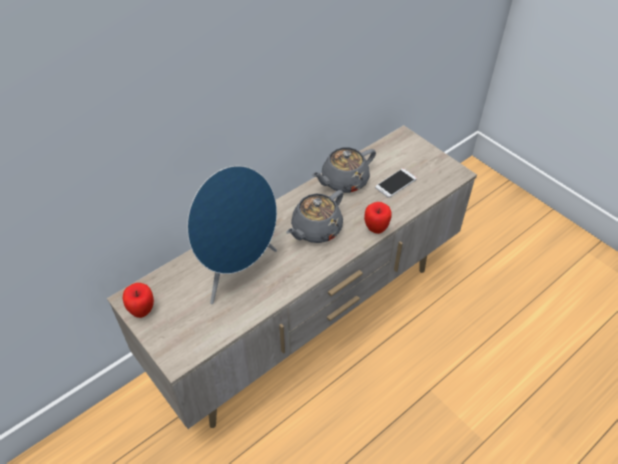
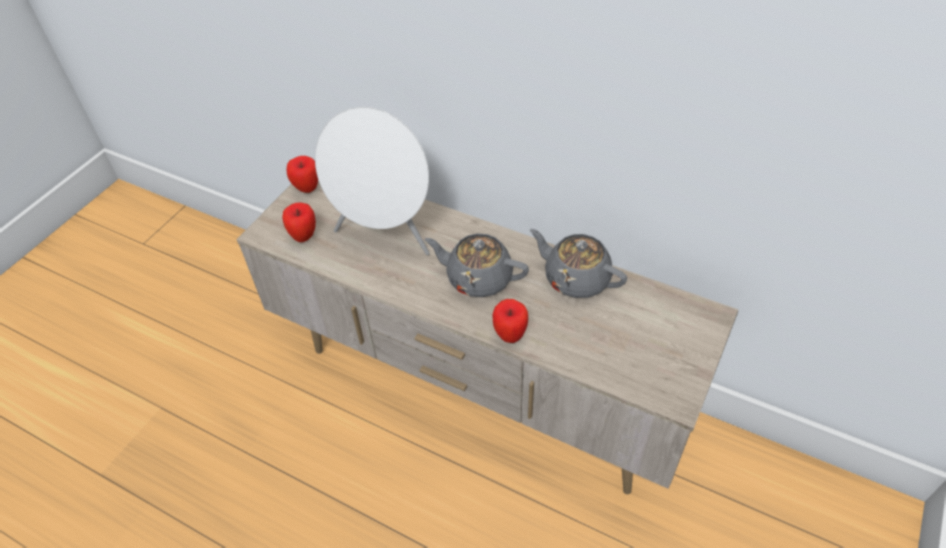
camera: 70 degrees right, 0 degrees up
(204, 327) = (304, 237): none -> apple
(238, 270) = (386, 235): blue speaker -> white speaker
(396, 183) = (608, 333): phone -> none

